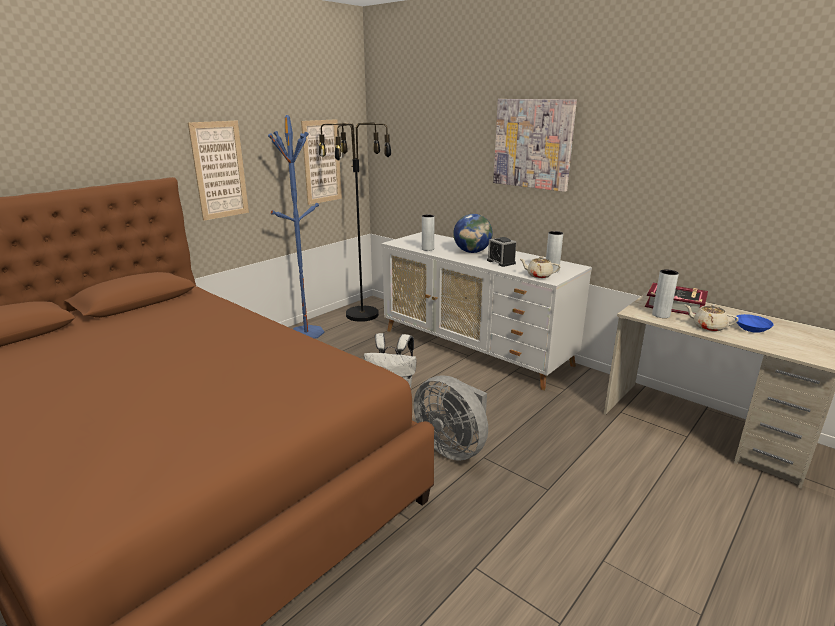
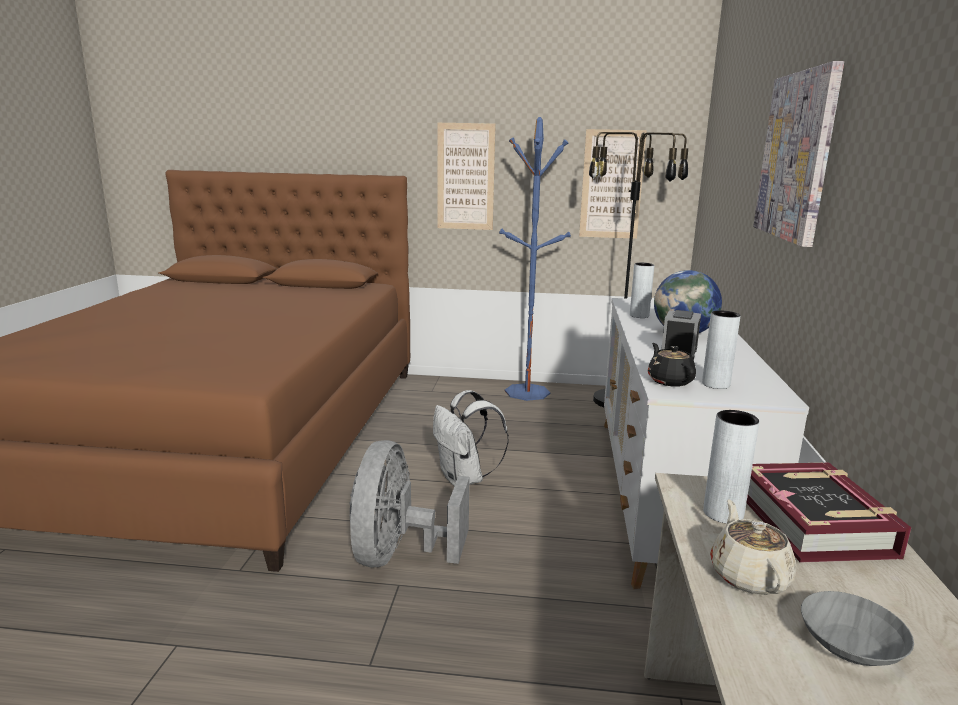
camera: 55 degrees right, 5 degrees down
(538, 275) = (669, 381): beige teapot -> black teapot
(752, 329) = (850, 646): blue bowl -> grey bowl

